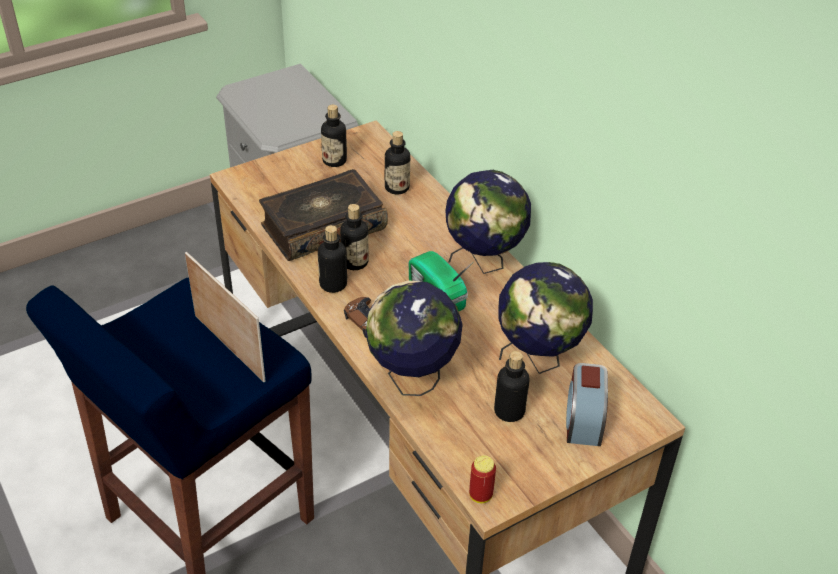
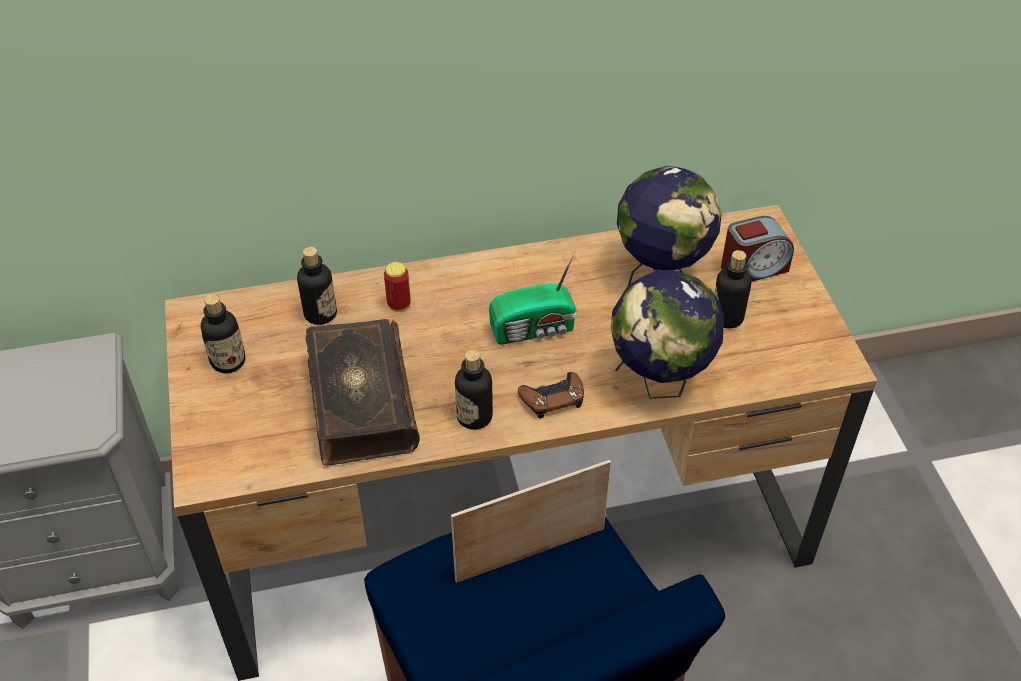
camera: 70 degrees left, 5 degrees up
(354, 262) = (443, 387): bottle -> none
(480, 495) = (832, 370): can -> can (399, 305)
(484, 263) = (495, 274): globe -> none
(583, 421) = (753, 268): alarm clock -> alarm clock turned 45 degrees counterclockwise

